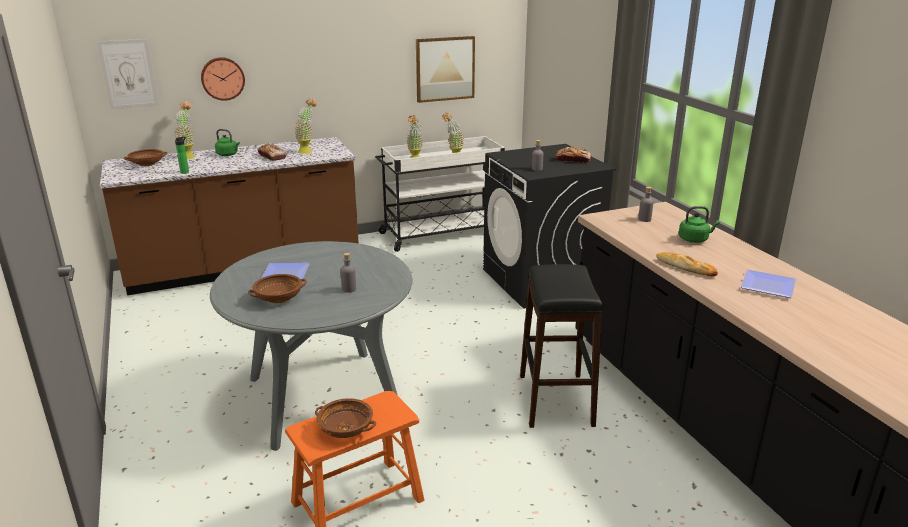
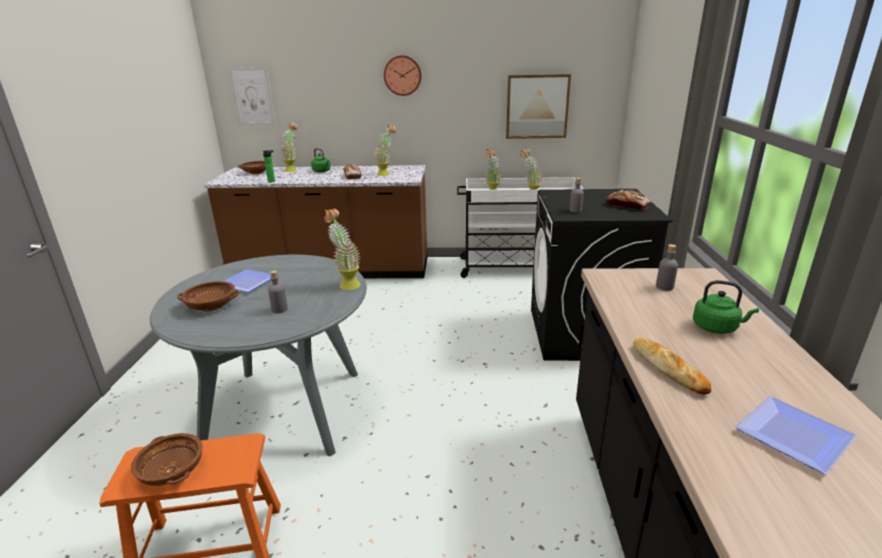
camera: 25 degrees right, 0 degrees up
(222, 78) = (327, 104): wall clock -> wall clock (402, 75)
(382, 260) = (346, 284): none -> potted plant
(556, 400) = (505, 485): black stool -> none

